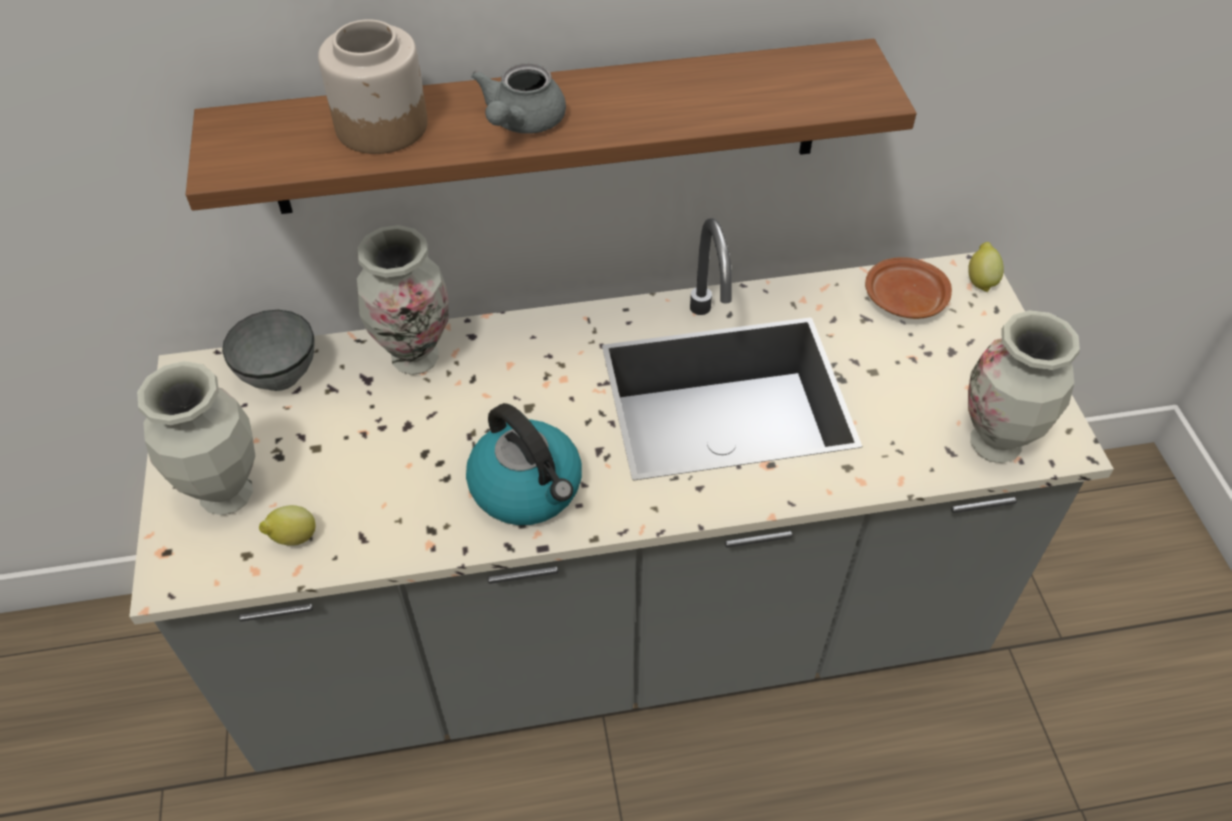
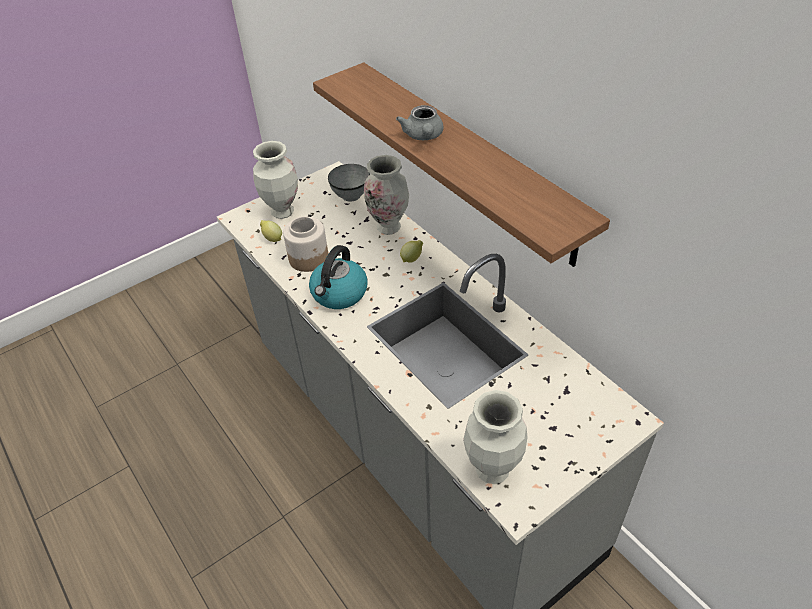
camera: 65 degrees right, 5 degrees down
(383, 125) = (390, 104): jar -> jar (309, 258)
(521, 123) = (423, 136): grey teapot -> grey teapot turned 90 degrees counterclockwise
(904, 299) = (578, 391): brown plate -> none
(980, 280) = (629, 425): lemon -> lemon (412, 259)

